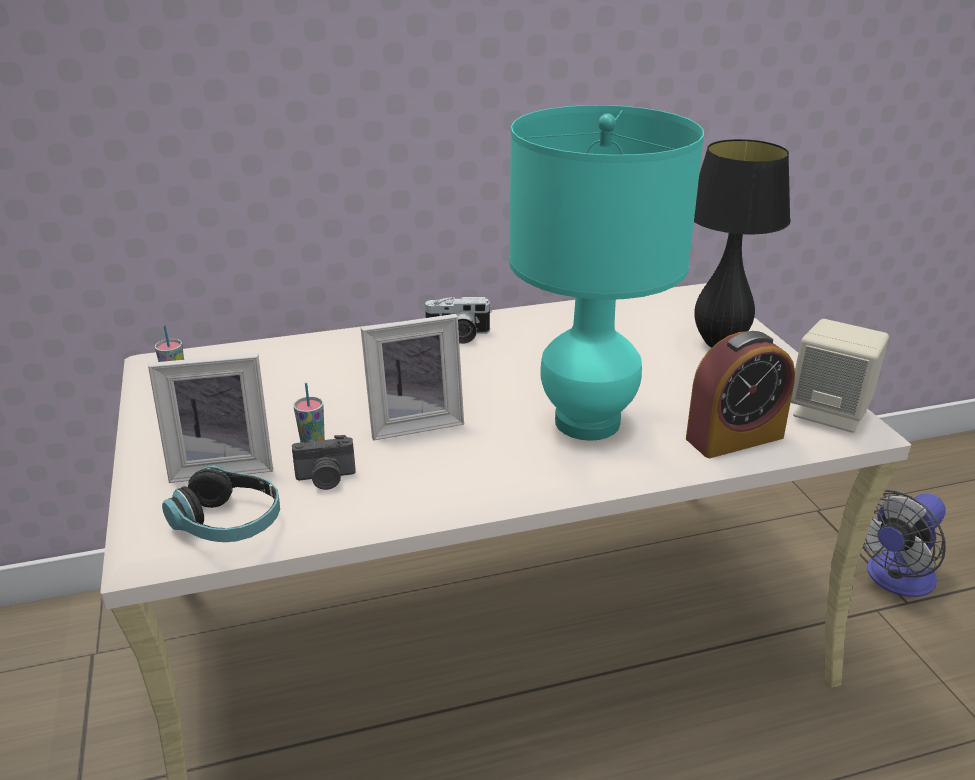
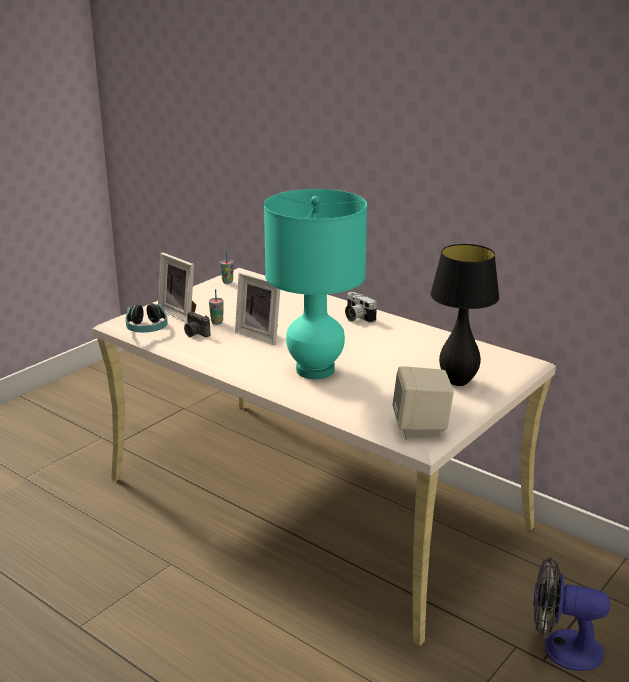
camera: 55 degrees right, 5 degrees down
(734, 438) = (352, 409): alarm clock -> none

